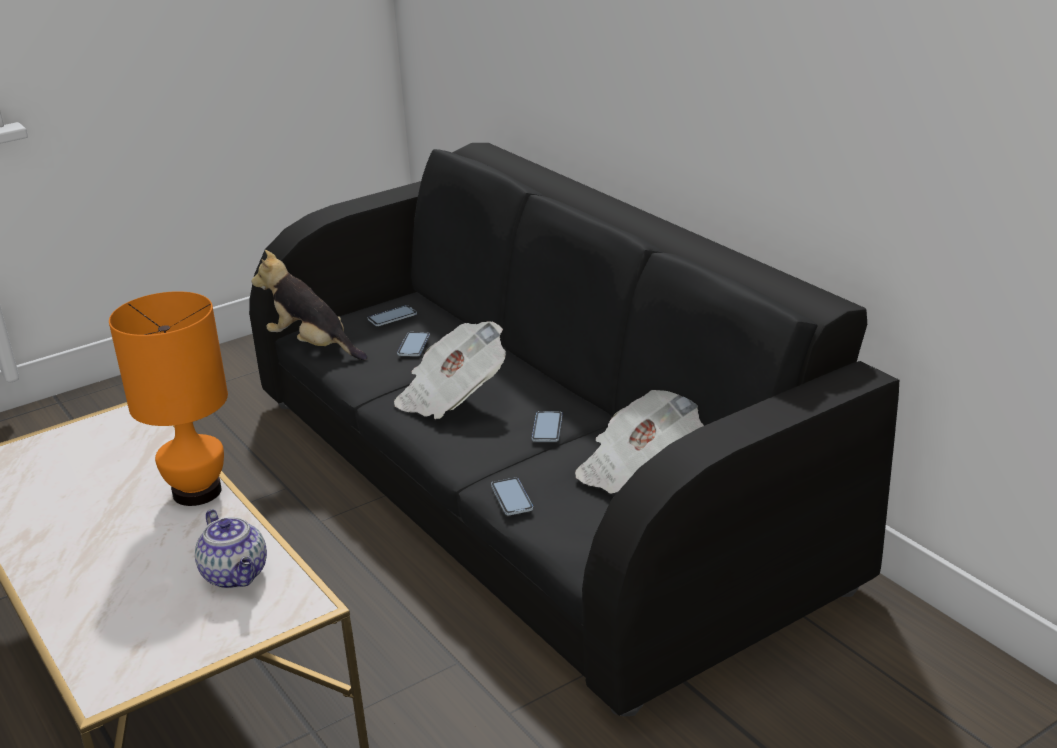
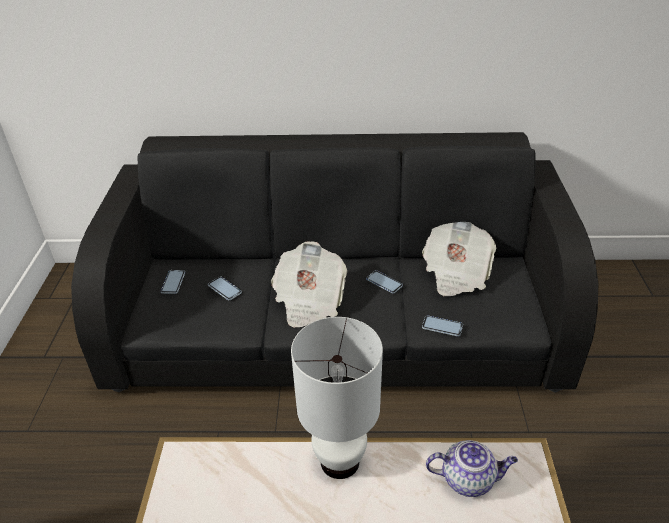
camera: 55 degrees left, 10 degrees up
(198, 492) = (340, 461): orange table lamp -> white table lamp
(313, 346) = (160, 331): plush toy -> none

